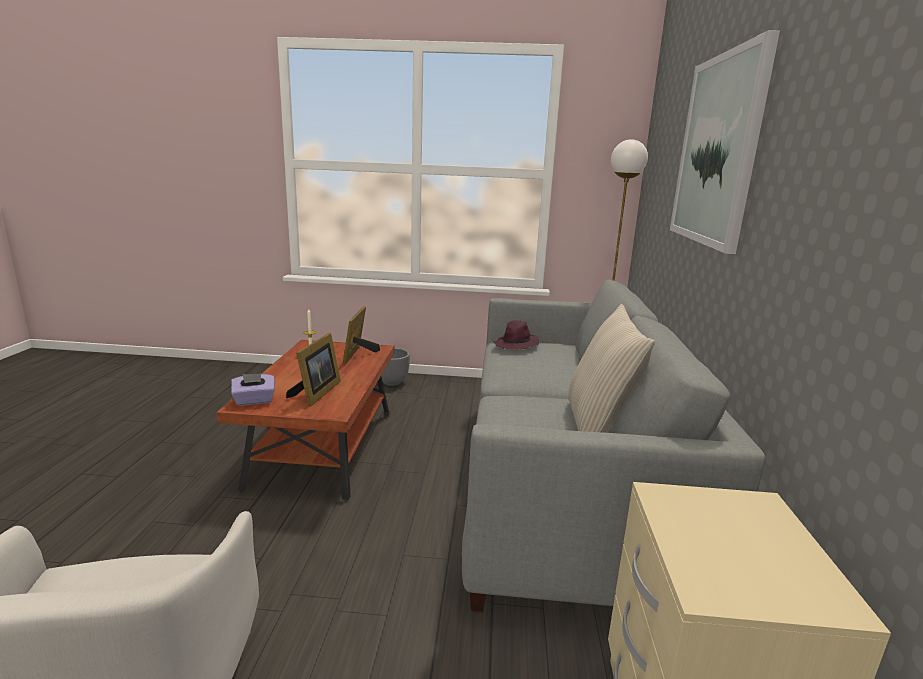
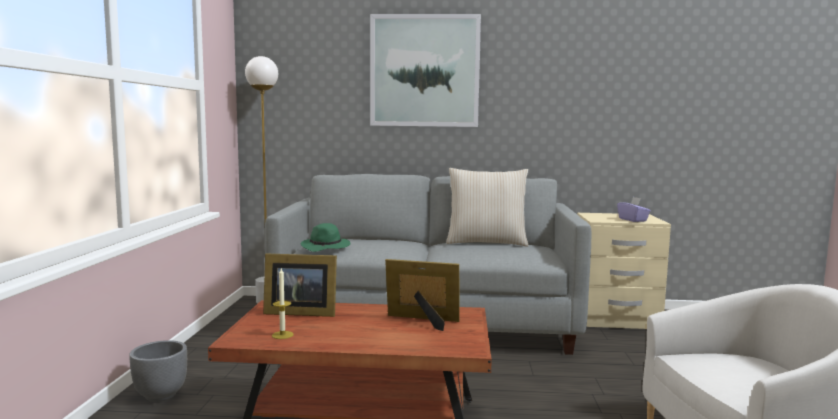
camera: 90 degrees left, 10 degrees down
(254, 401) = (454, 345): purple tissue box -> purple tissue box (633, 220)
(516, 345) = (326, 247): purple hat -> green hat

